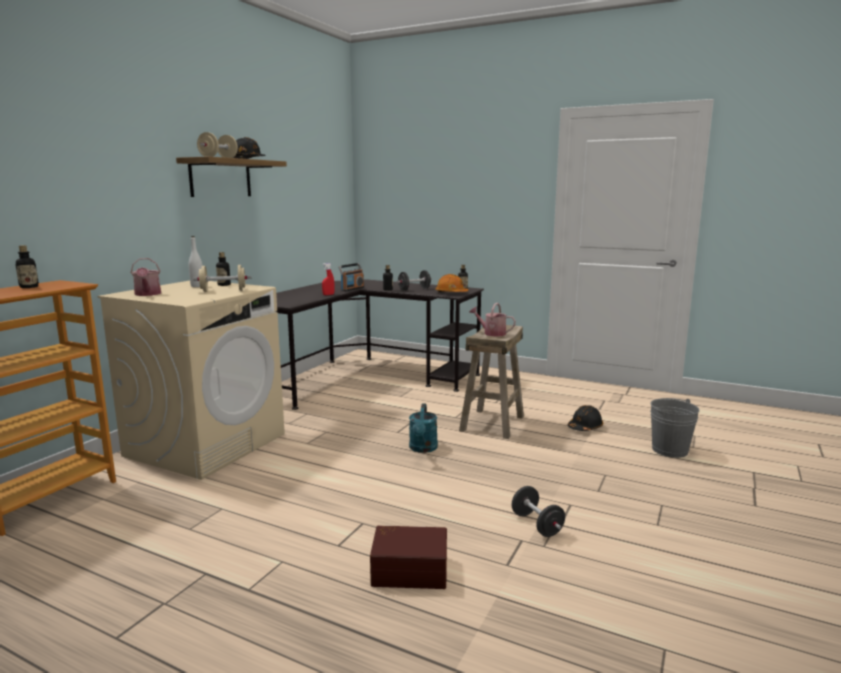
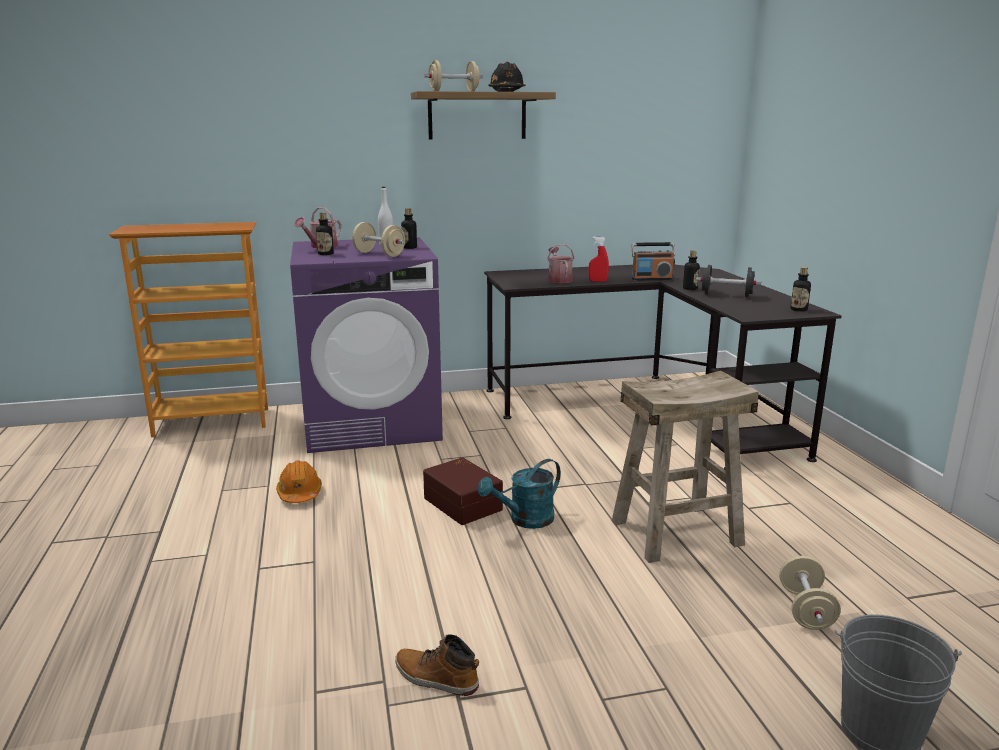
camera: 50 degrees right, 5 degrees up
(29, 287) = (210, 225): bottle -> bottle (325, 254)
(206, 444) = (372, 423): beige washing machine -> purple washing machine
(409, 569) = (249, 628): brown storage box -> brown storage box (464, 503)
(451, 293) = (758, 311): orange hard hat -> orange hard hat (299, 493)
(491, 333) = (681, 387): watering can -> watering can (559, 279)
(537, 525) = (436, 678): black dumbbell -> boot
(585, 427) = (805, 610): black hard hat -> beige dumbbell

